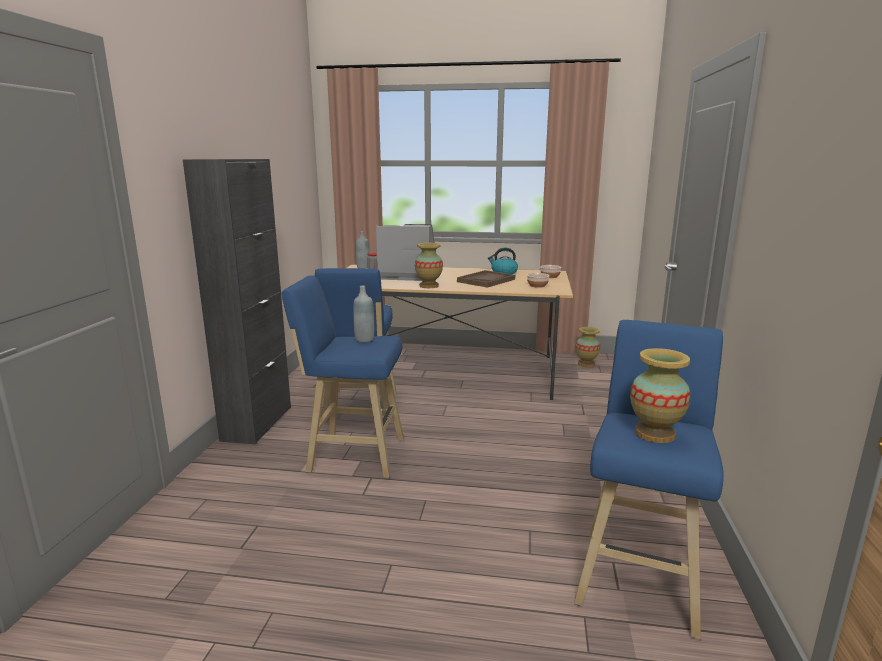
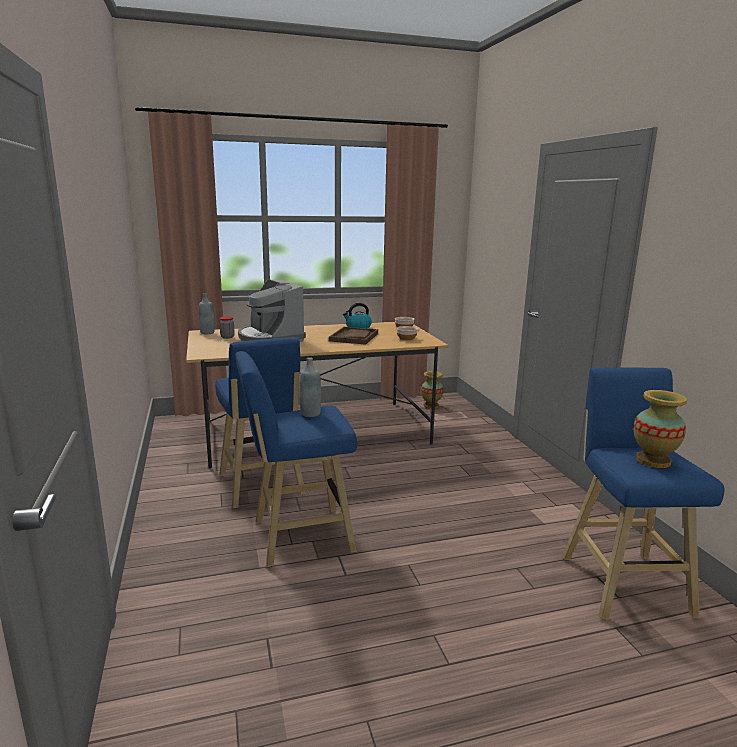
camera: 25 degrees left, 0 degrees up
(257, 423) = (159, 526): black cabinet -> none
(408, 275) = (270, 338): coffee machine -> coffee machine turned 105 degrees counterclockwise
(428, 286) = (308, 348): vase -> none

